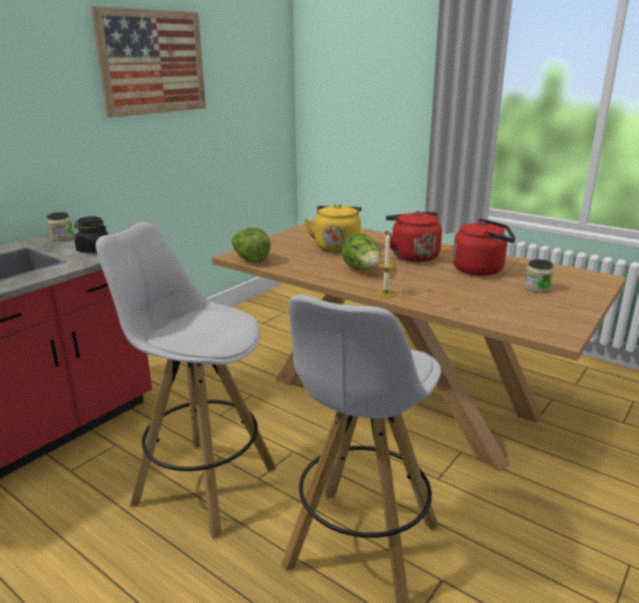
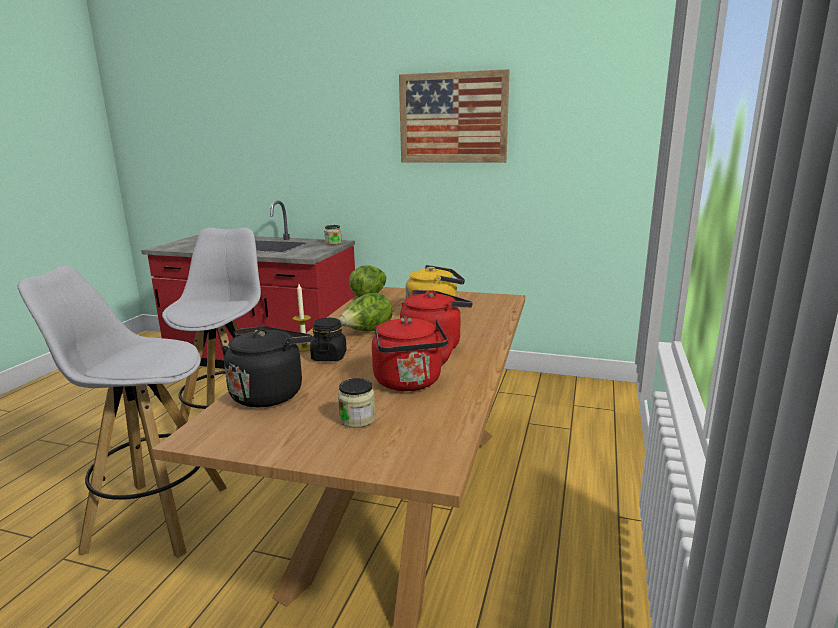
camera: 70 degrees right, 5 degrees down
(94, 250) = (310, 252): black jar -> black jar (329, 356)
(485, 310) = (269, 393): none -> black kettle

